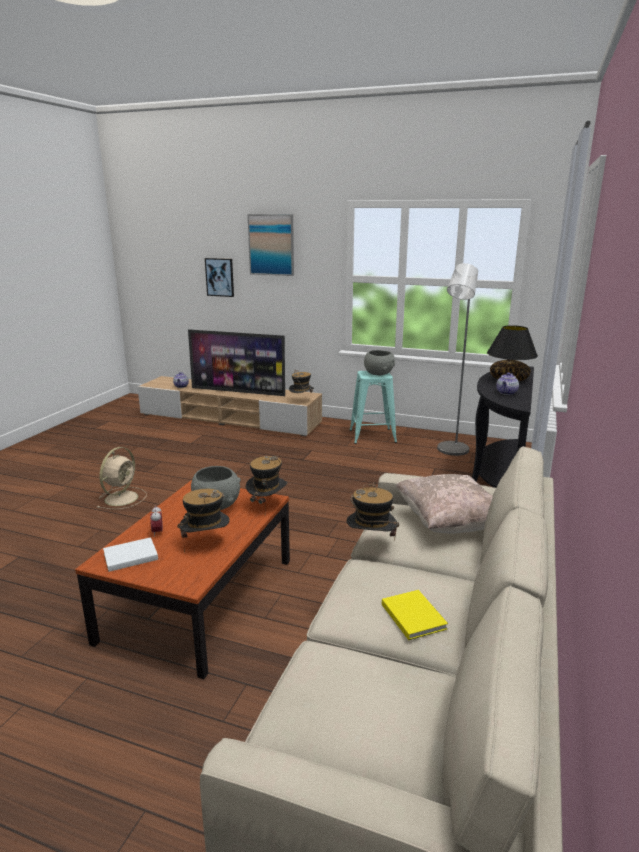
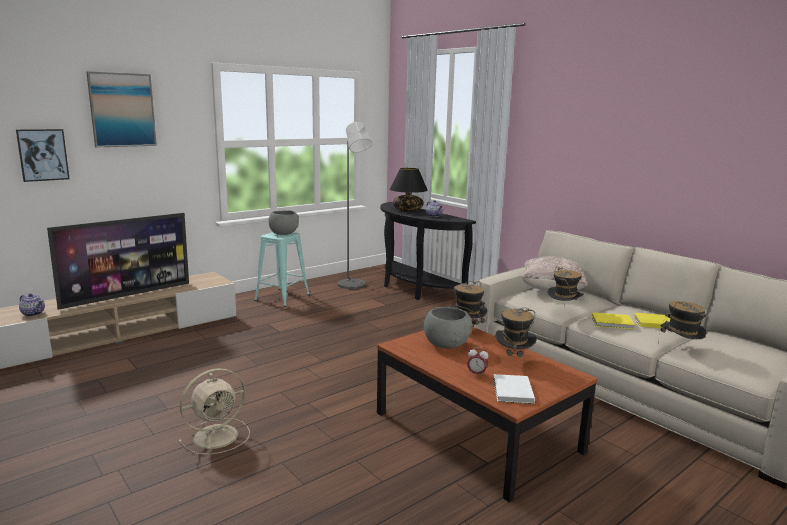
camera: 60 degrees left, 5 degrees down
(122, 498) = (218, 436): beige fan -> beige fan turned 90 degrees clockwise
(301, 401) = (219, 281): hat -> hat (679, 350)
(371, 582) = (613, 323): none -> yellow book

